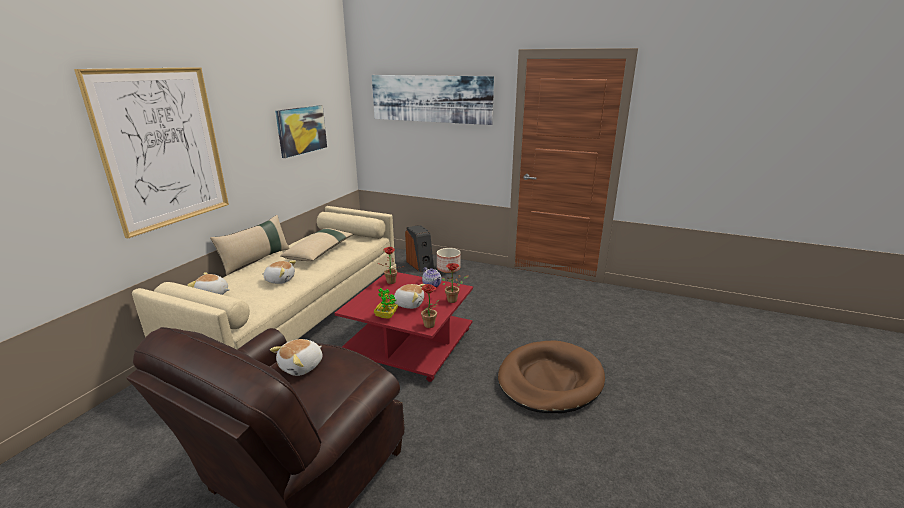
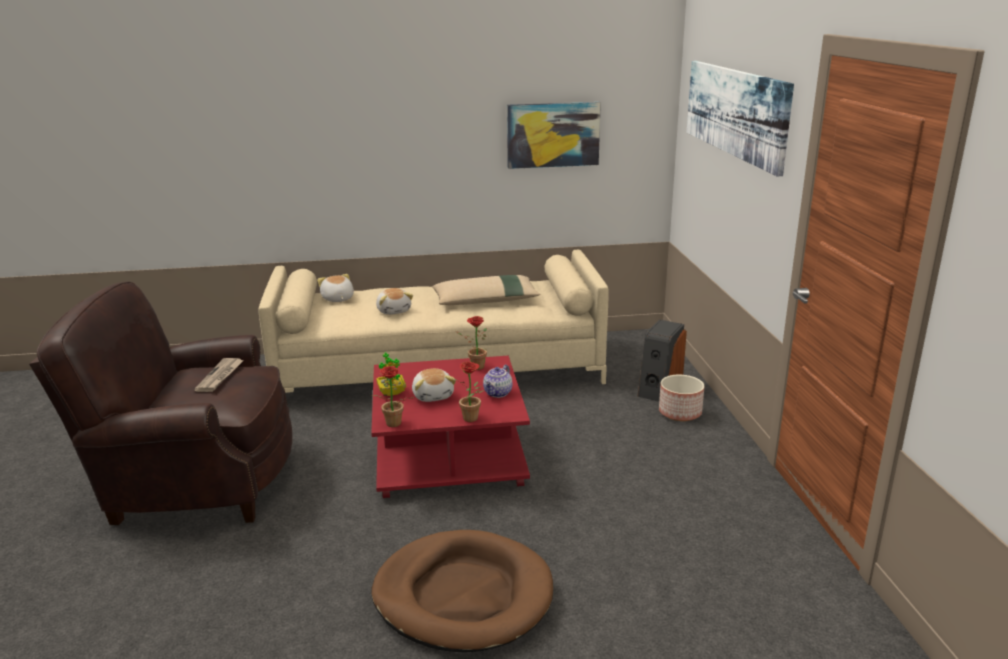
camera: 60 degrees right, 0 degrees up
(163, 148) = (338, 134): picture -> none
(256, 260) = (427, 284): beige pillow -> none
(302, 366) = (220, 376): plush toy -> newspaper

